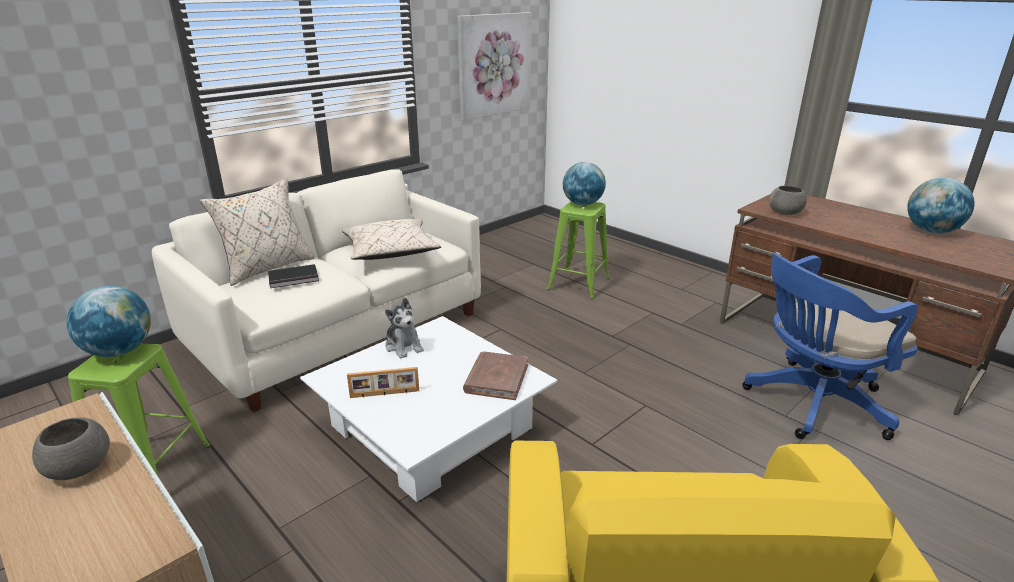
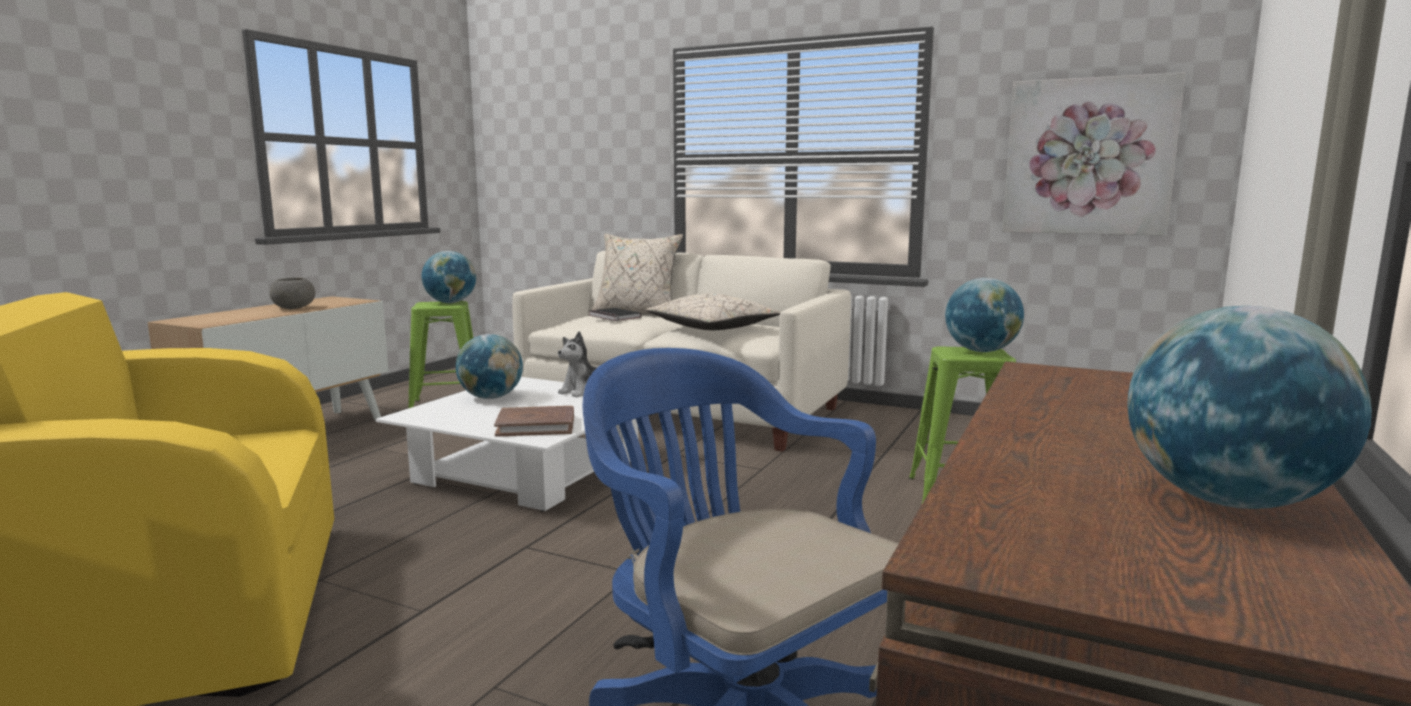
camera: 70 degrees right, 15 degrees down
(385, 394) = (491, 398): picture frame -> globe
(785, 213) = (1052, 383): grey bowl -> none

